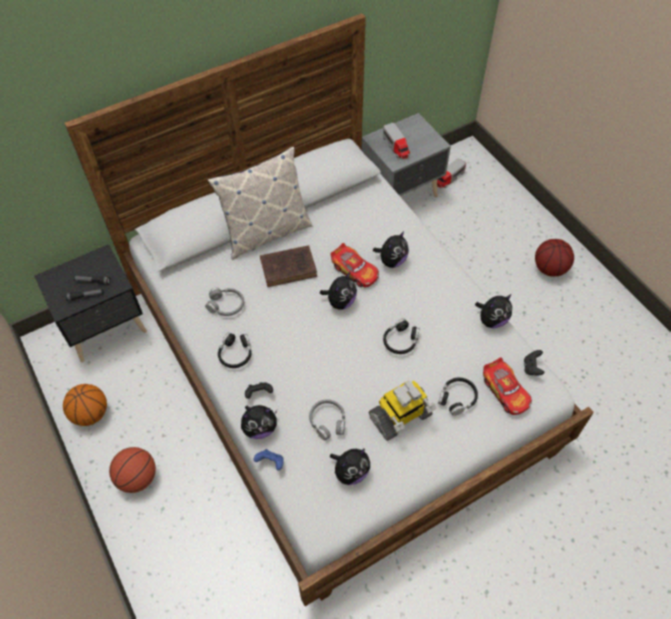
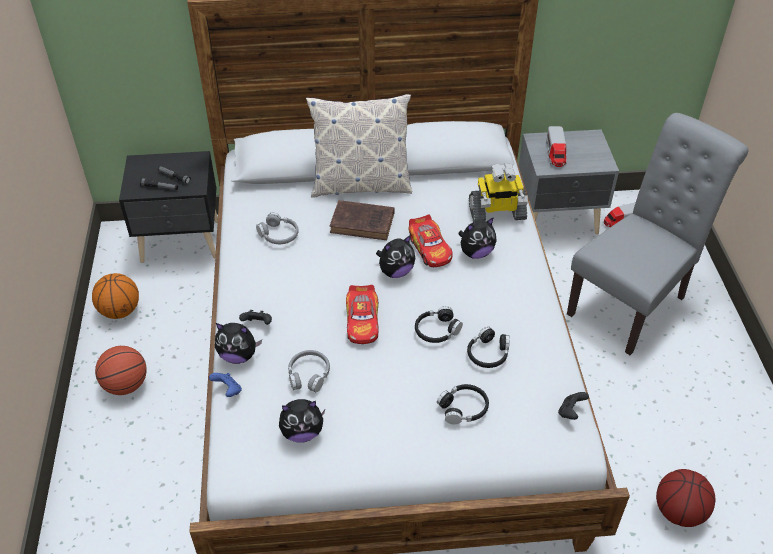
camera: 25 degrees right, 10 degrees down
(235, 354) = (259, 280): black headphones -> black headphones (488, 353)
(400, 417) = (388, 402): toy robot -> toy robot (496, 213)
(489, 245) = (632, 302): none -> grey chair
(492, 320) = (553, 348): plush toy -> none
(505, 391) = (524, 423): toy car -> toy car (362, 321)
(550, 269) = (694, 352): basketball -> basketball (679, 512)

